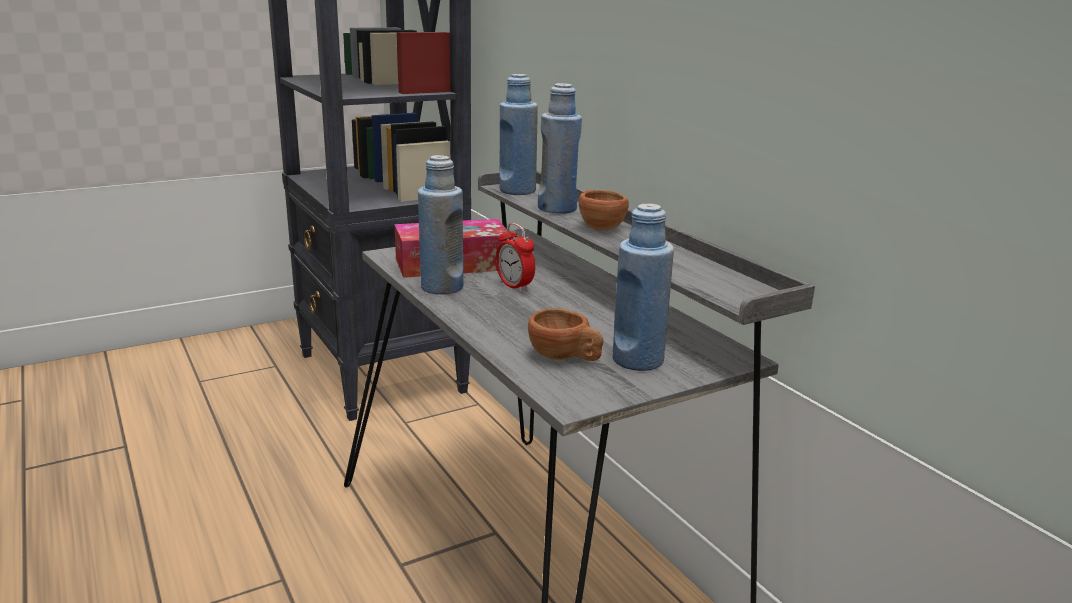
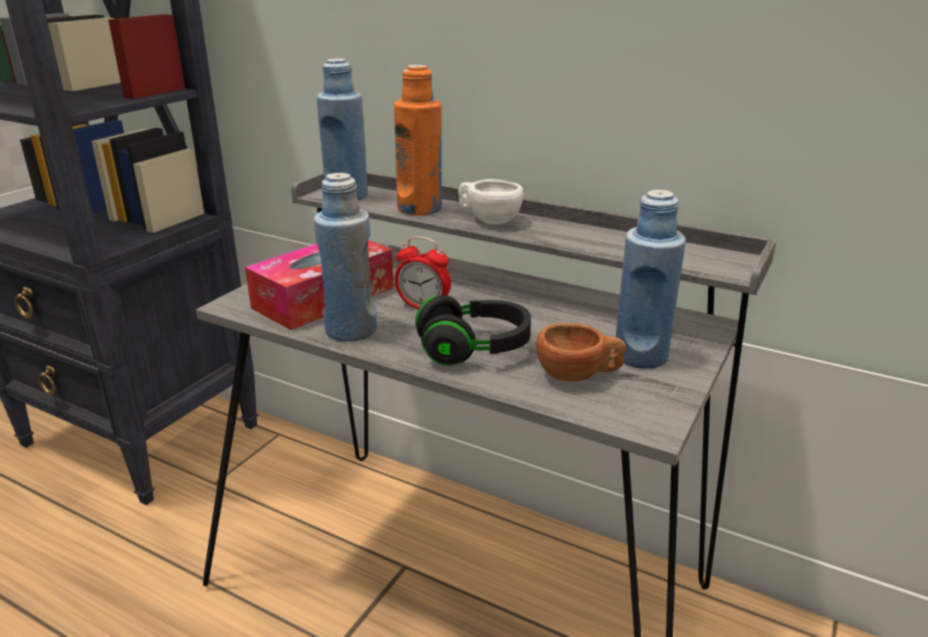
camera: 30 degrees left, 5 degrees up
(511, 321) = (474, 349): none -> black headphones
(557, 209) = (419, 209): blue bottle -> orange bottle
(598, 226) = (488, 220): brown cup -> white cup

